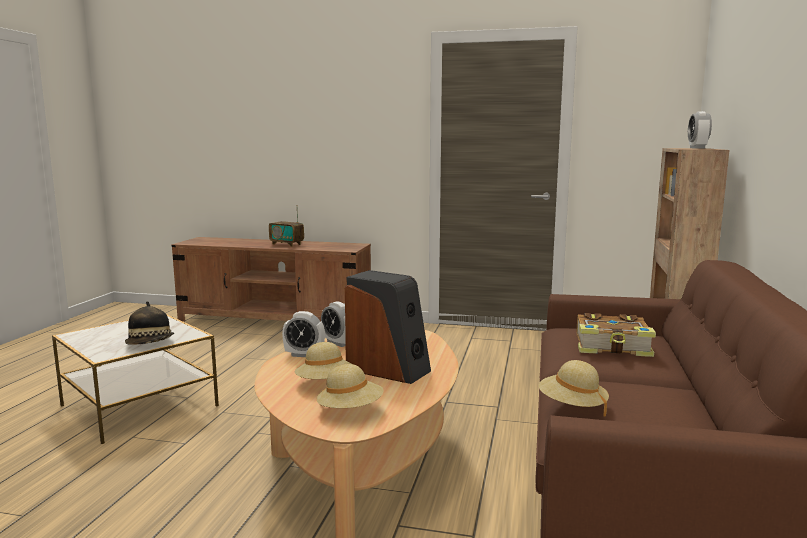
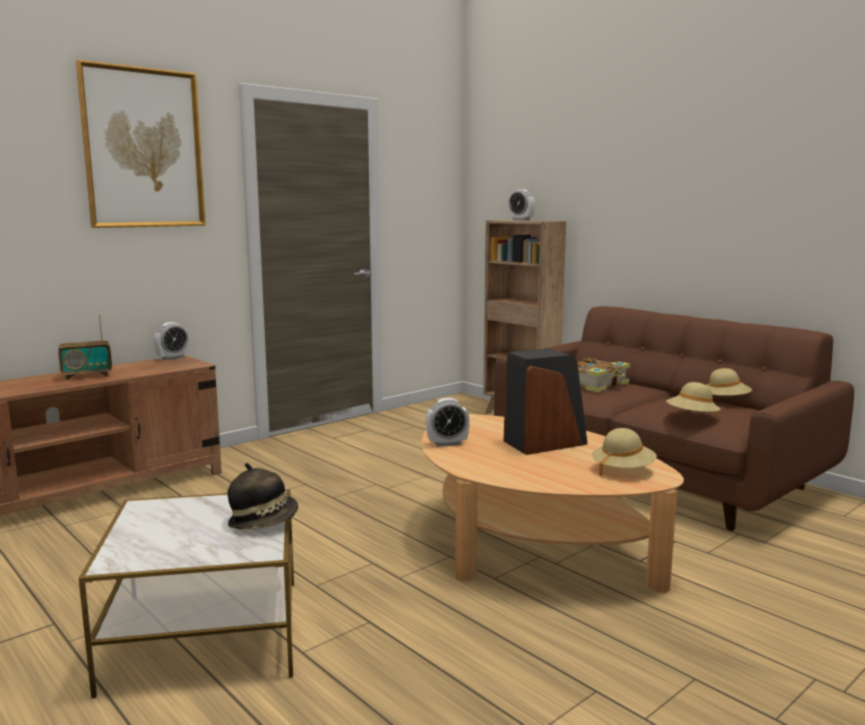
camera: 55 degrees left, 0 degrees up
(304, 355) = (462, 460): alarm clock -> alarm clock (173, 358)
(325, 384) = (552, 466): beige hat -> beige hat (725, 401)
(352, 90) = (143, 148): none -> picture

